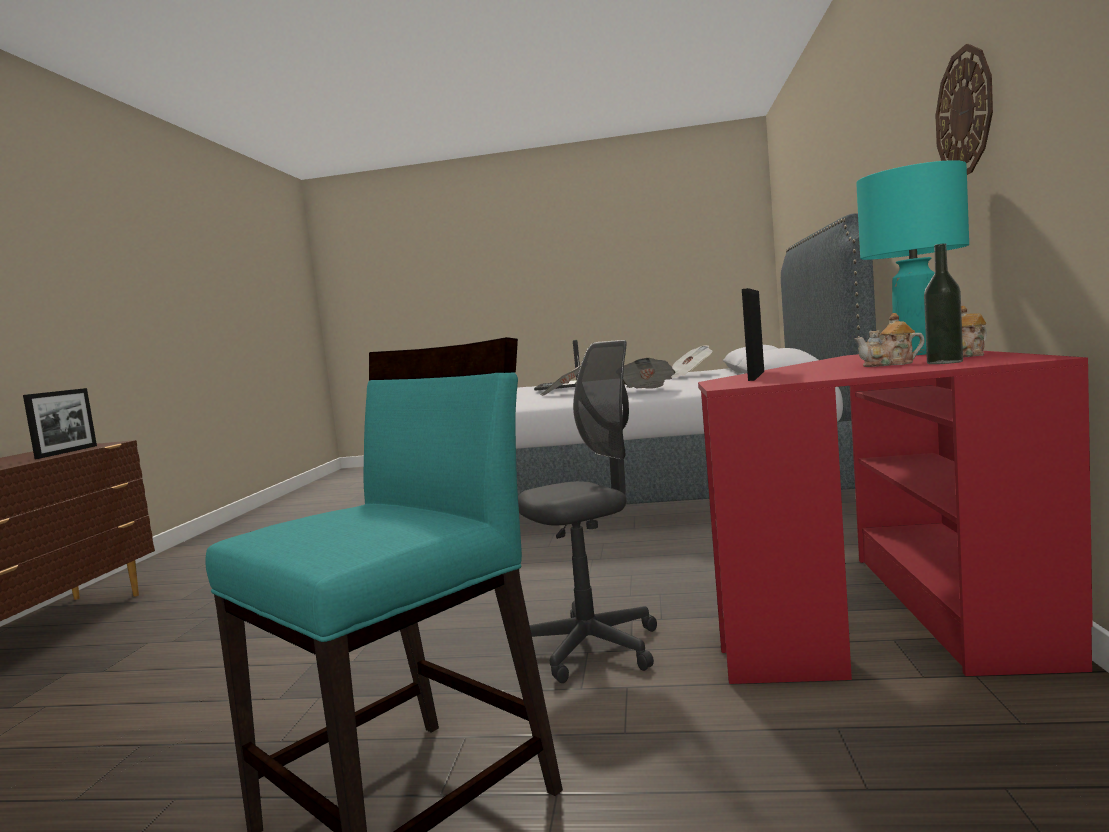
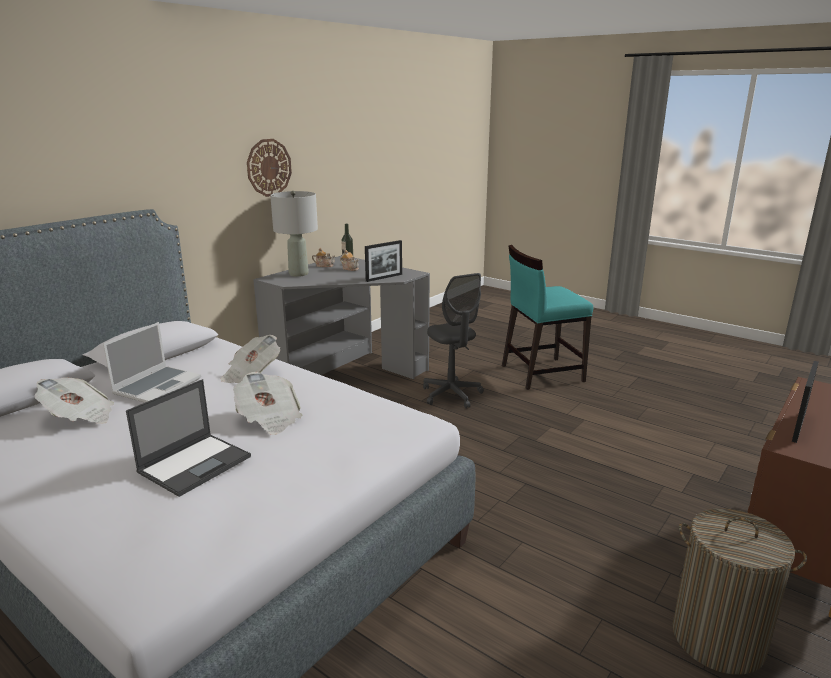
camera: 150 degrees left, 15 degrees up
(201, 565) = (718, 639): none -> laundry basket
(592, 649) = (451, 395): grey office chair -> grey office chair turned 120 degrees counterclockwise
(695, 381) = (157, 386): none -> laptop
(884, 616) = (346, 370): red desk -> grey desk
(917, 353) = (299, 274): turquoise table lamp -> grey table lamp

